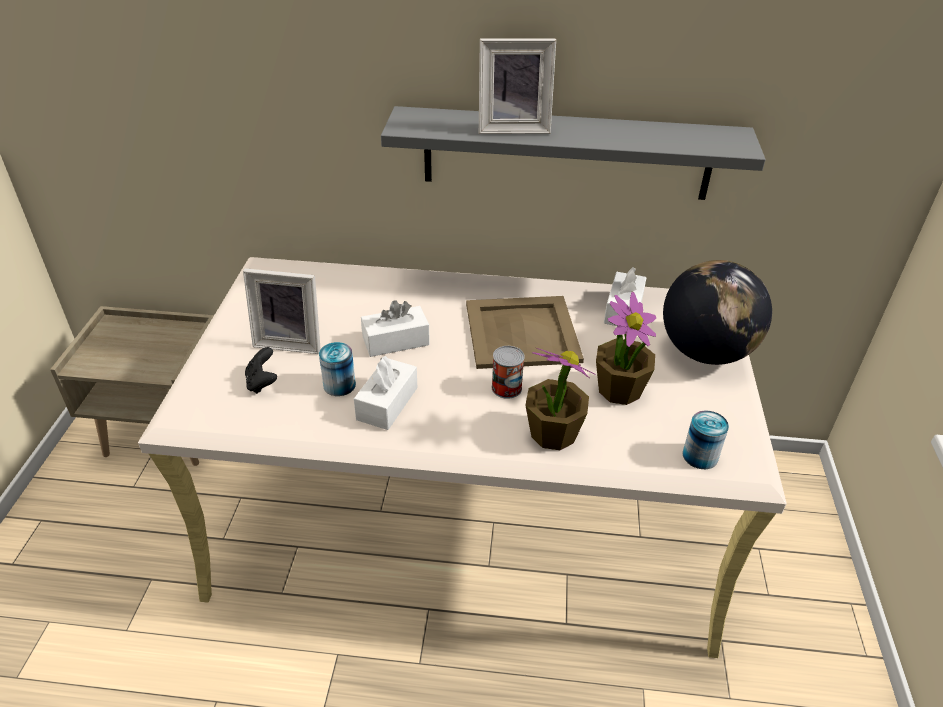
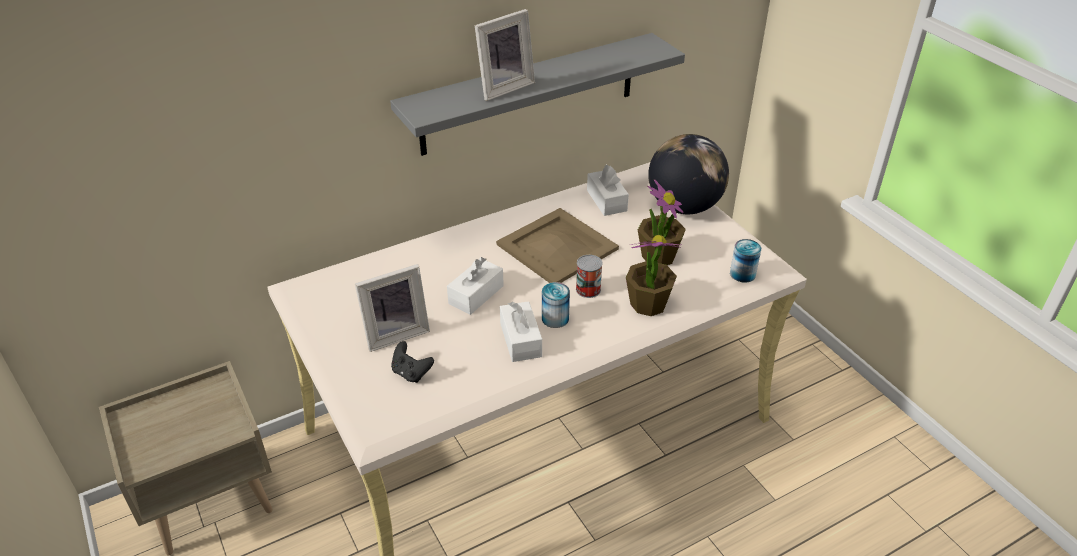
camera: 35 degrees left, 0 degrees up
(339, 385) = (471, 345): can -> can (555, 318)

